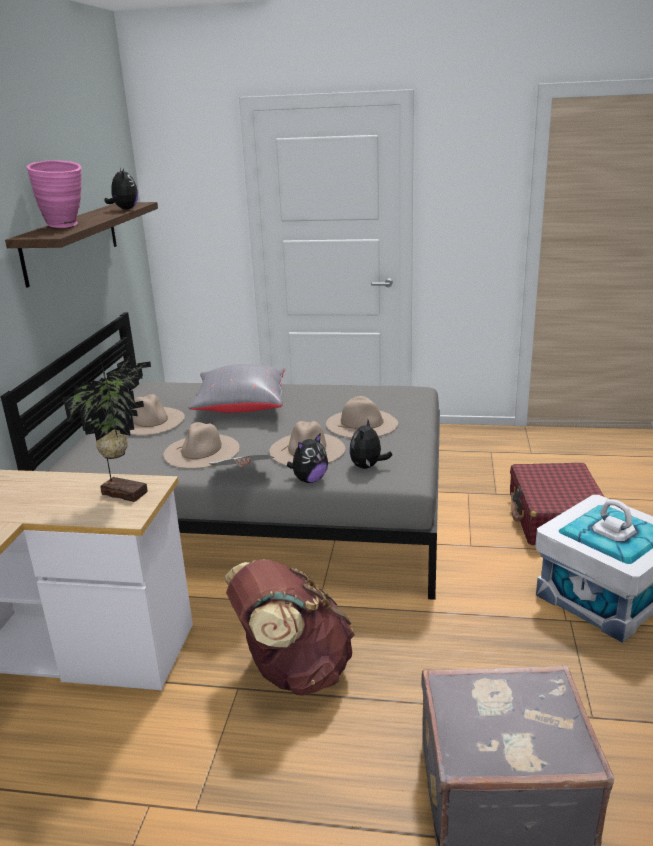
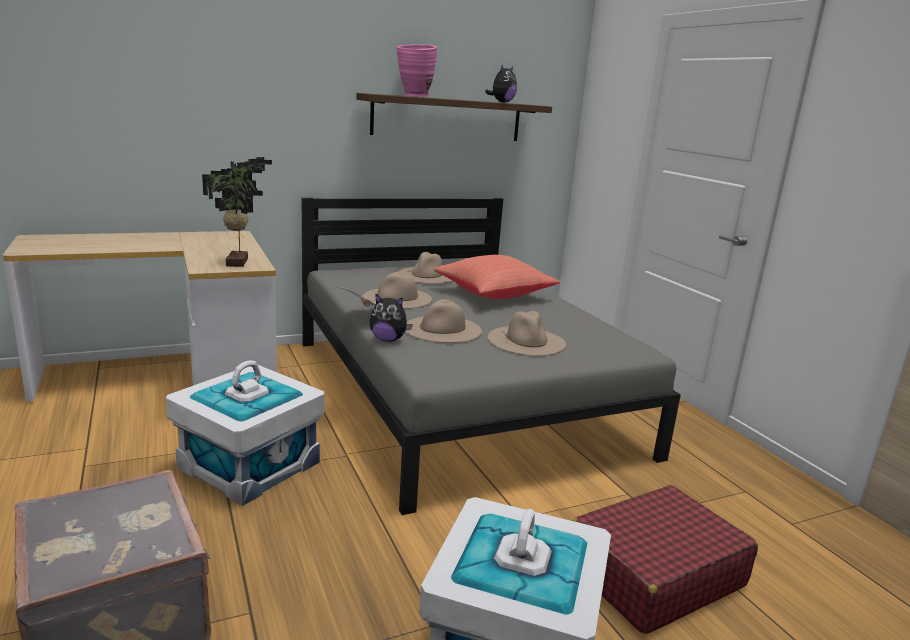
camera: 55 degrees right, 5 degrees down
(240, 406) = (493, 294): grey pillow -> red pillow
(293, 671) = (249, 465): brown backpack -> white storage box
(368, 467) = (438, 356): plush toy -> none

